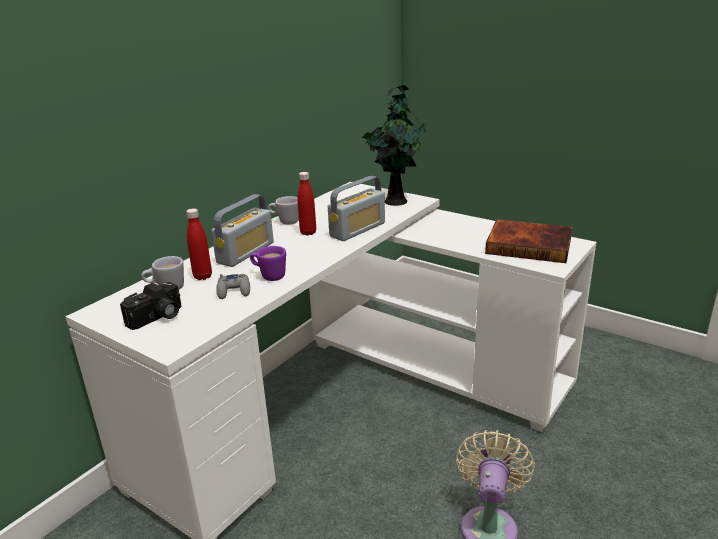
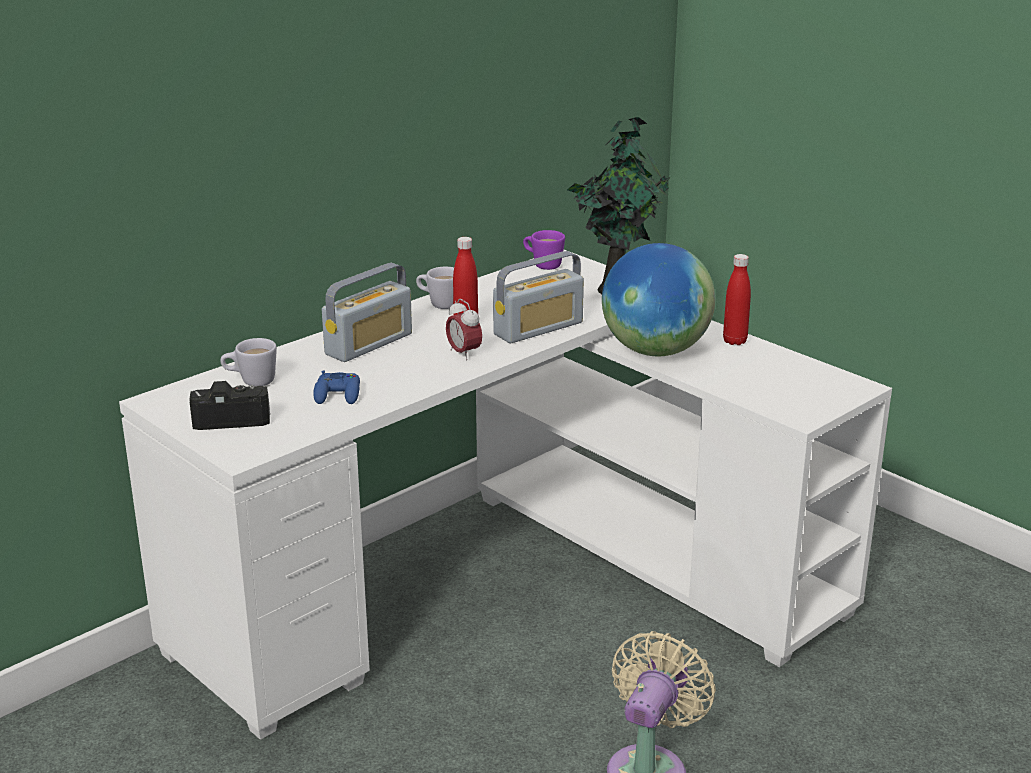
camera: 10 degrees right, 0 degrees up
(157, 318) = (232, 418): camera -> camera turned 150 degrees counterclockwise
(203, 276) = (302, 371): red bottle -> red bottle (734, 341)
(234, 290) = (338, 394): grey game controller -> blue game controller
(269, 276) = (390, 381): purple mug -> purple mug (542, 264)
(314, 251) = (464, 353): none -> alarm clock
(435, 236) = (655, 350): none -> globe
(529, 245) = (787, 381): book -> none

